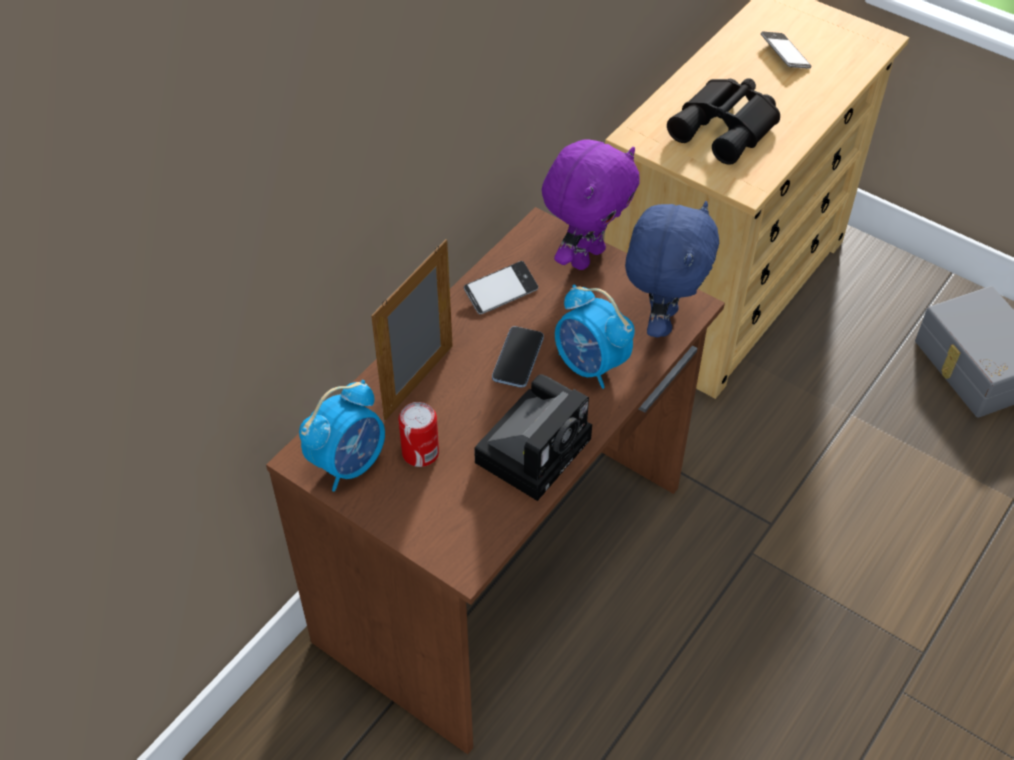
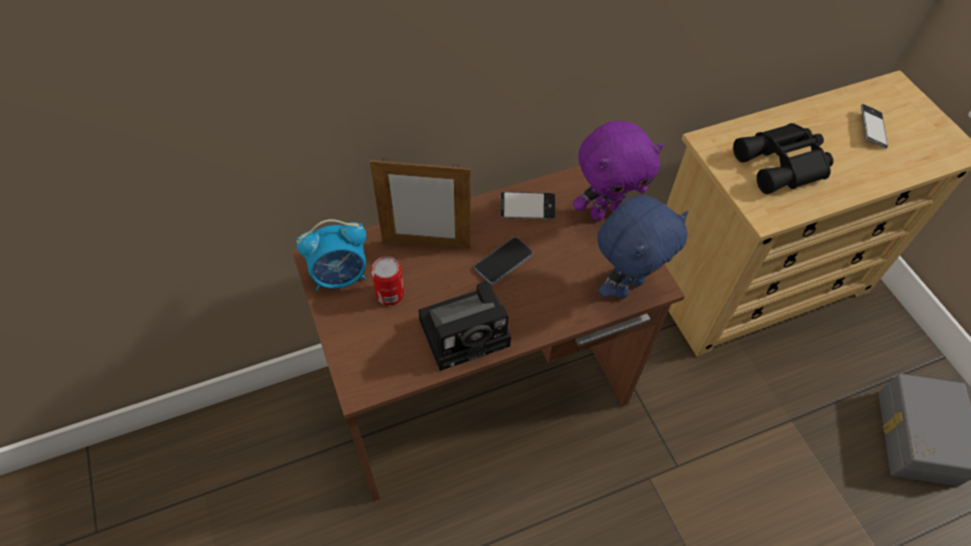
camera: 30 degrees right, 5 degrees up
(419, 382) = (426, 244): picture frame -> picture frame turned 150 degrees counterclockwise
(590, 365) = (550, 292): alarm clock -> none

